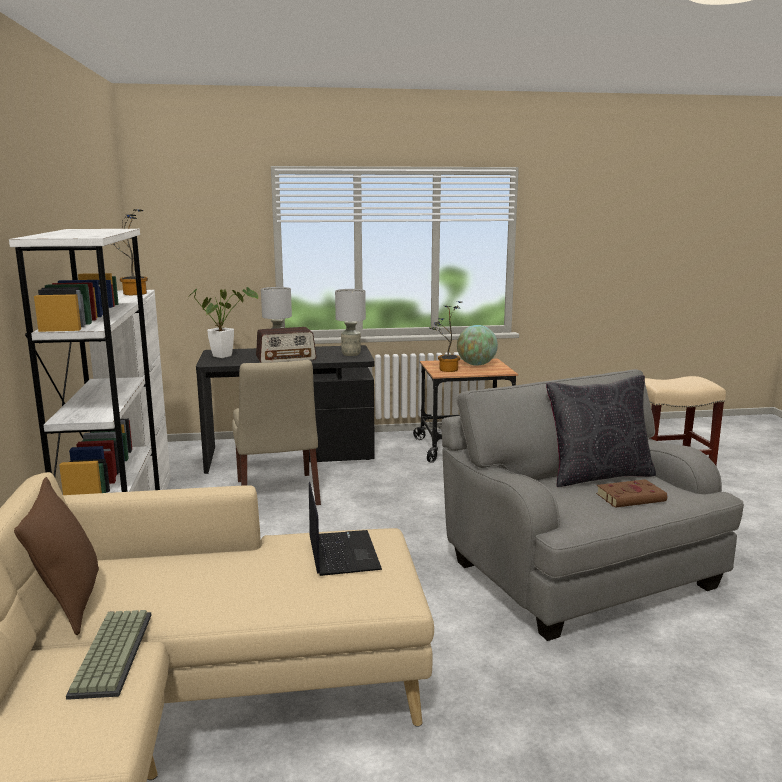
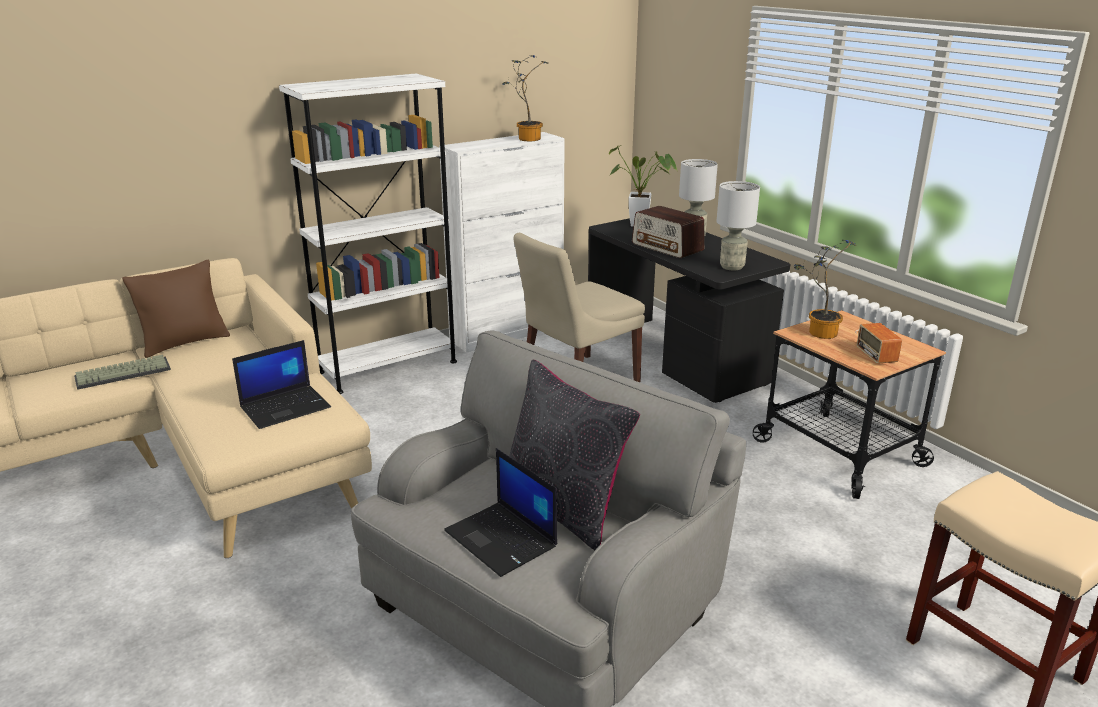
camera: 65 degrees right, 10 degrees up
(476, 365) = (879, 344): globe -> radio
(632, 497) = (502, 539): brown book -> laptop

